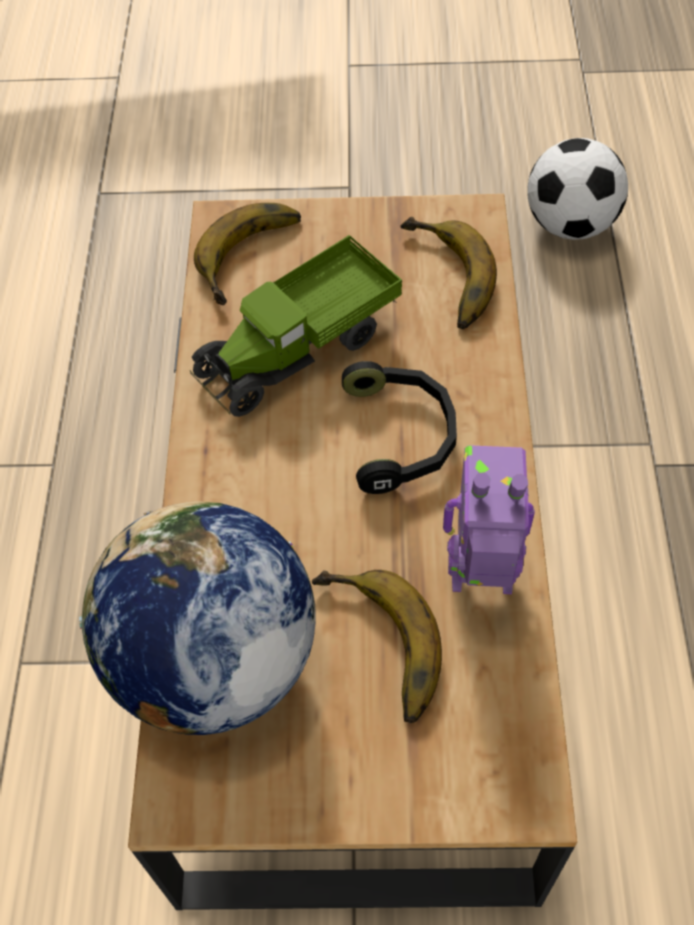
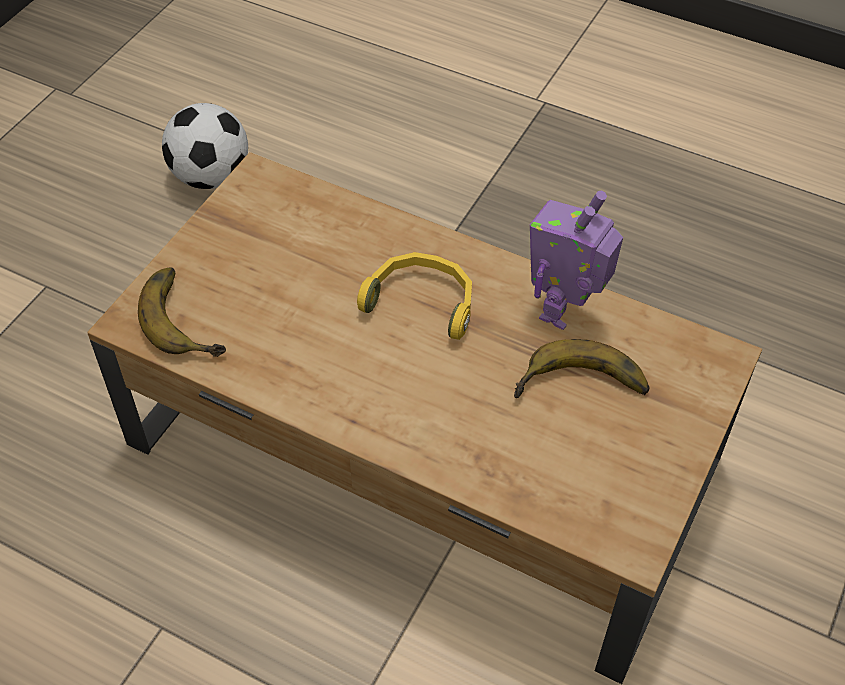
camera: 65 degrees left, 5 degrees down
(213, 662) = (540, 486): globe -> none
(299, 350) = (301, 326): toy truck -> none
(401, 435) = (422, 302): black headphones -> yellow headphones
(442, 279) = (301, 219): banana -> none

